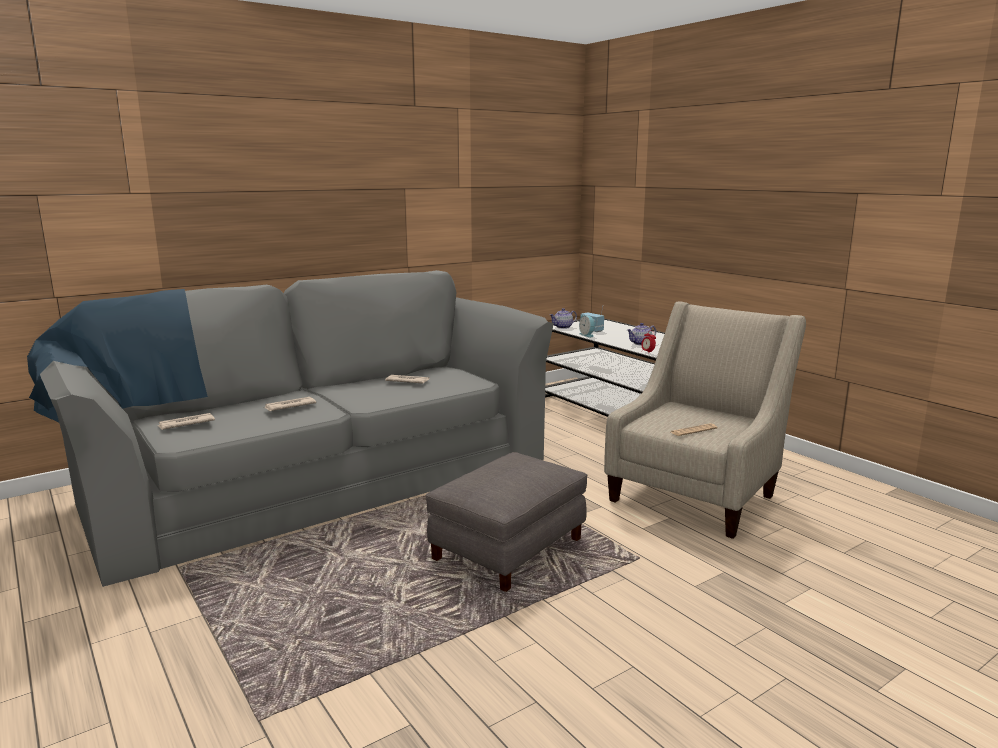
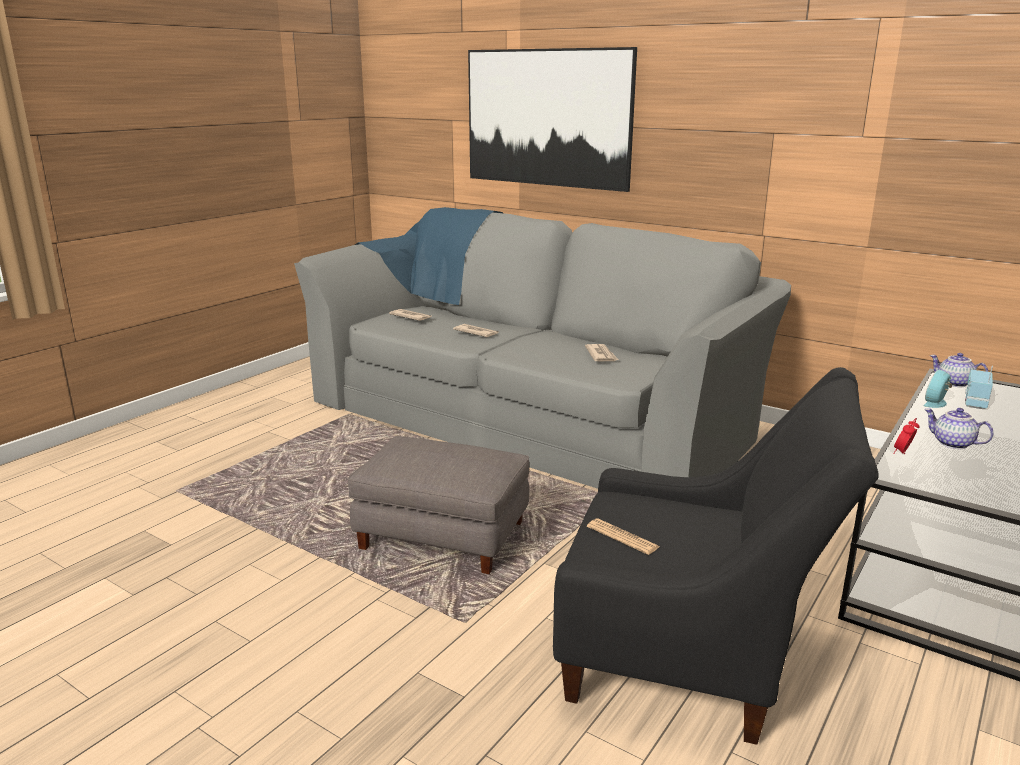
camera: 70 degrees right, 5 degrees up
(191, 186) = (547, 118): none -> picture
(697, 494) = (692, 657): beige armchair -> black armchair

